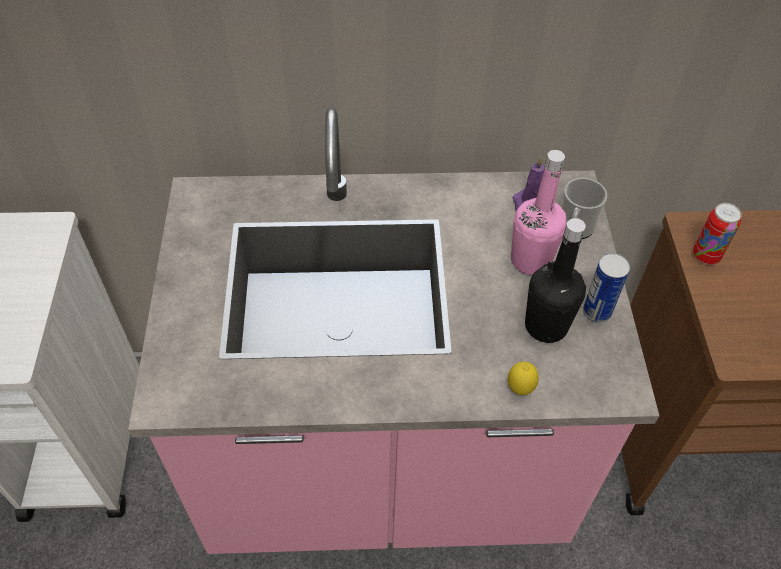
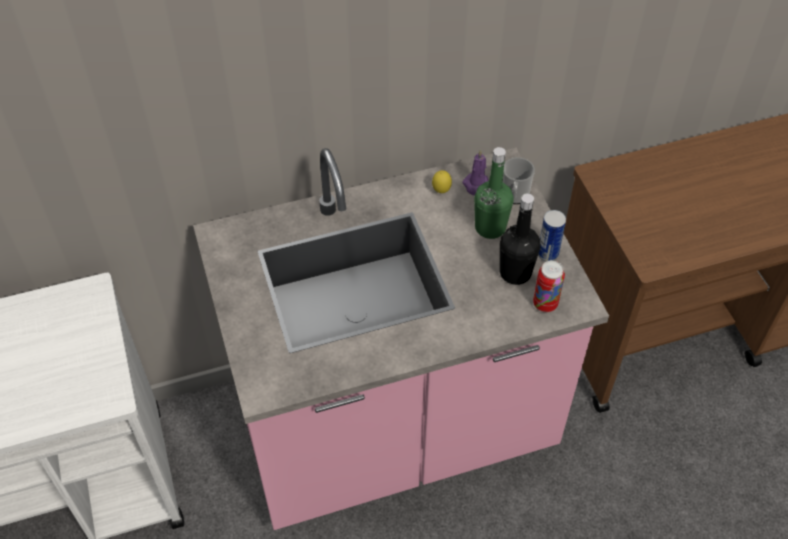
camera: 15 degrees left, 0 degrees up
(520, 389) = (510, 321): lemon -> lemon (441, 191)
(530, 260) = (490, 227): pink bottle -> green bottle
(705, 256) = (611, 194): can -> can (545, 304)

